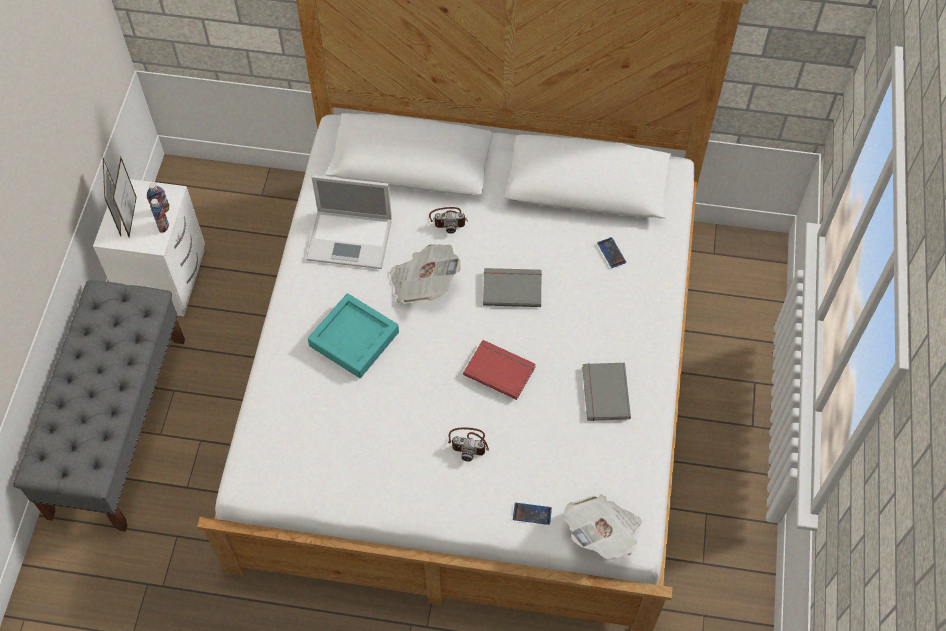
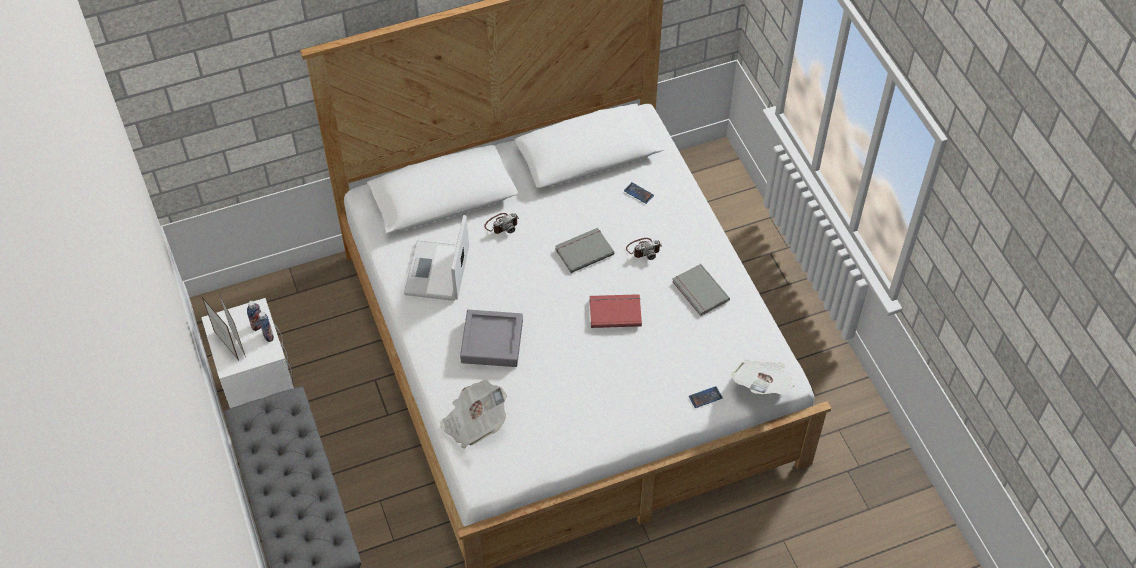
camera: 30 degrees left, 5 degrees down
(351, 239) = (437, 272): laptop -> laptop turned 120 degrees clockwise
(354, 339) = (492, 342): turquoise tray -> grey tray
(423, 283) = (516, 278): newspaper -> newspaper (474, 423)
(469, 443) = (627, 373): camera -> camera (643, 249)

